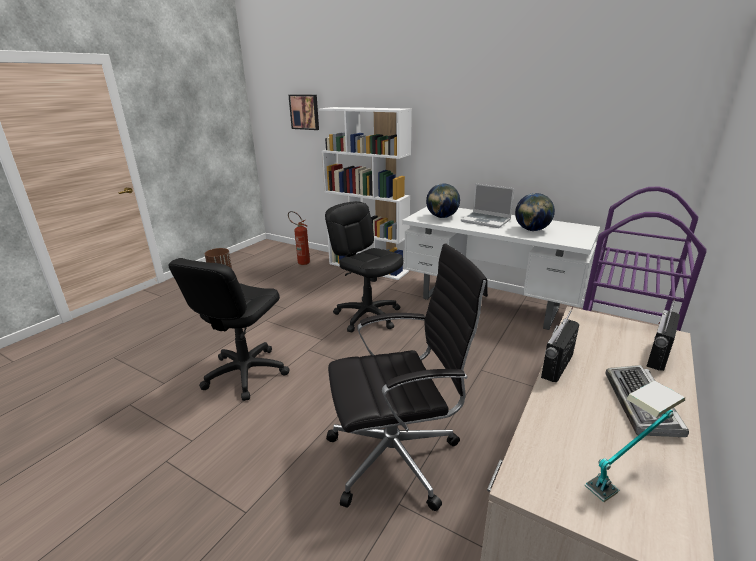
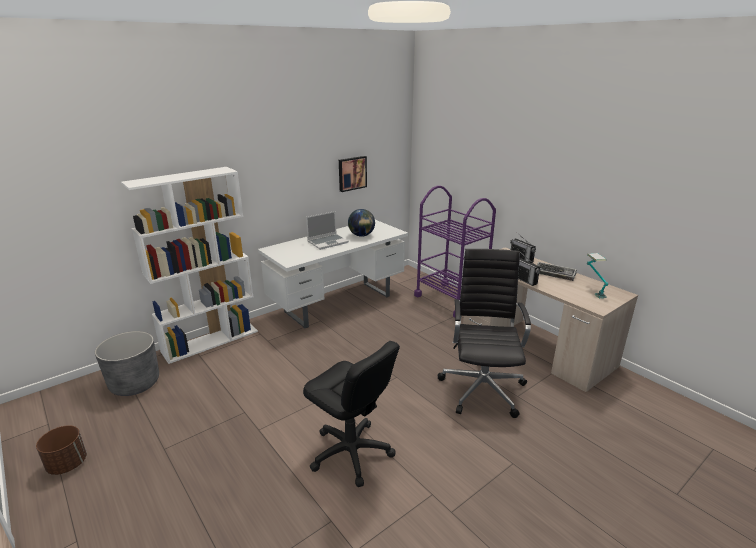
camera: 70 degrees left, 0 degrees up
(301, 262) = (135, 383): fire extinguisher -> grey planter
(305, 112) = (62, 196): picture -> picture (352, 173)
(368, 316) = (308, 362): black office chair -> none
(442, 217) = (300, 253): globe -> none

